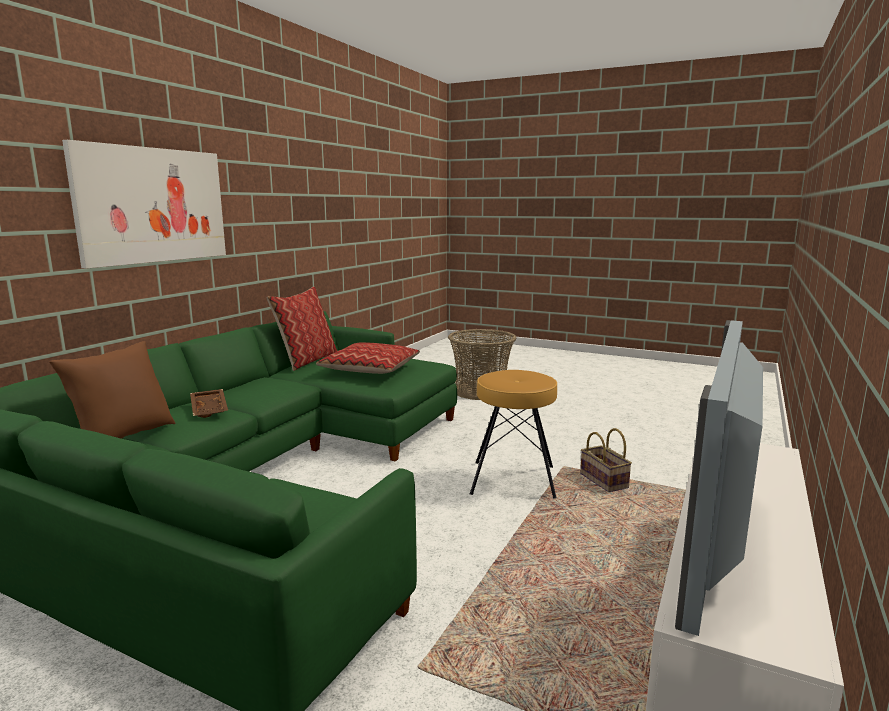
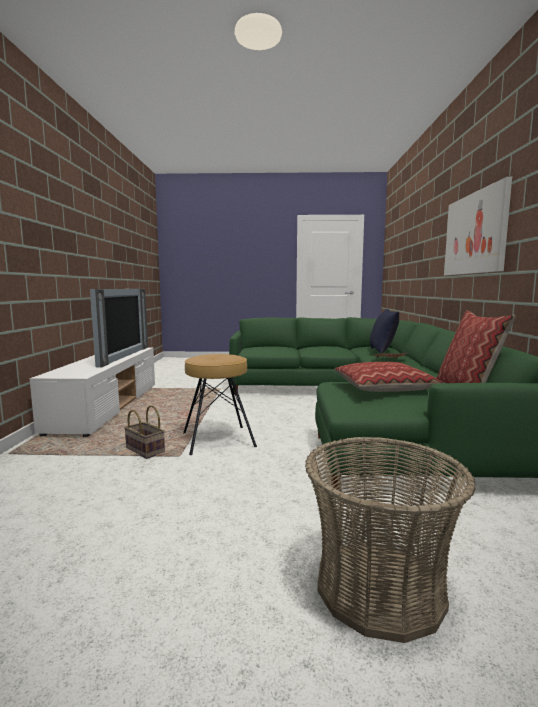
camera: 155 degrees right, 5 degrees down
(123, 438) = (383, 351): brown pillow -> blue pillow

